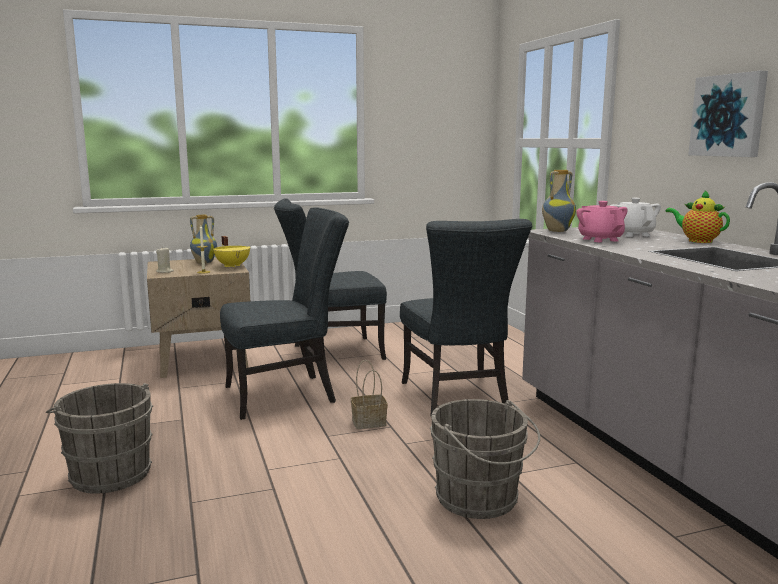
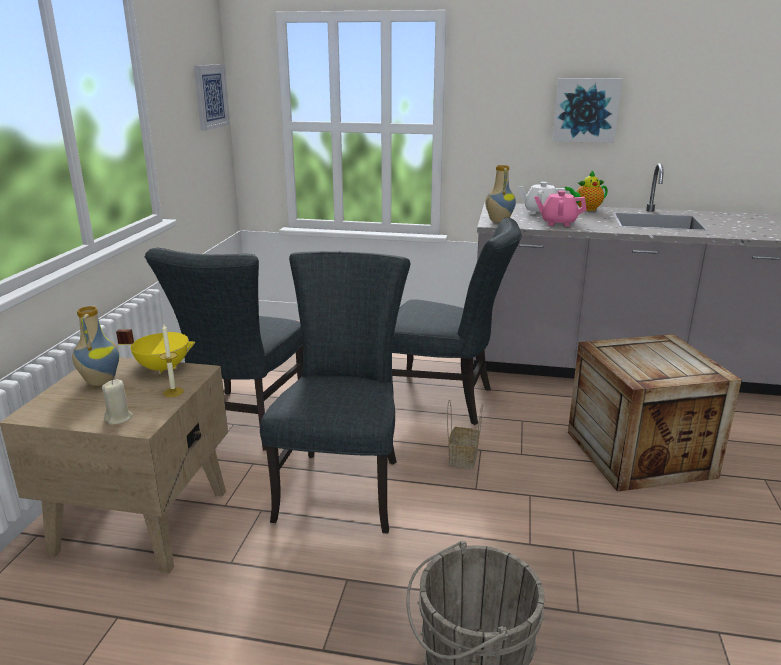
camera: 60 degrees left, 10 degrees up
(461, 116) = (210, 96): none -> picture
(480, 500) = (639, 454): grey bucket -> crate

